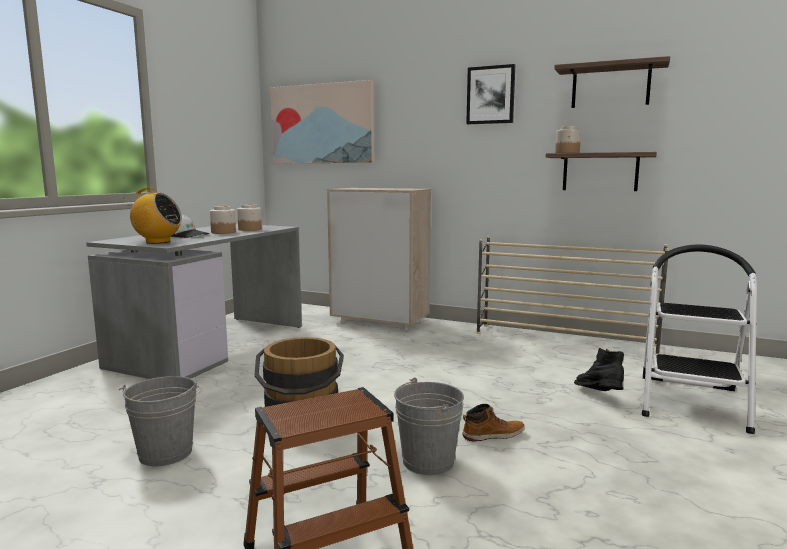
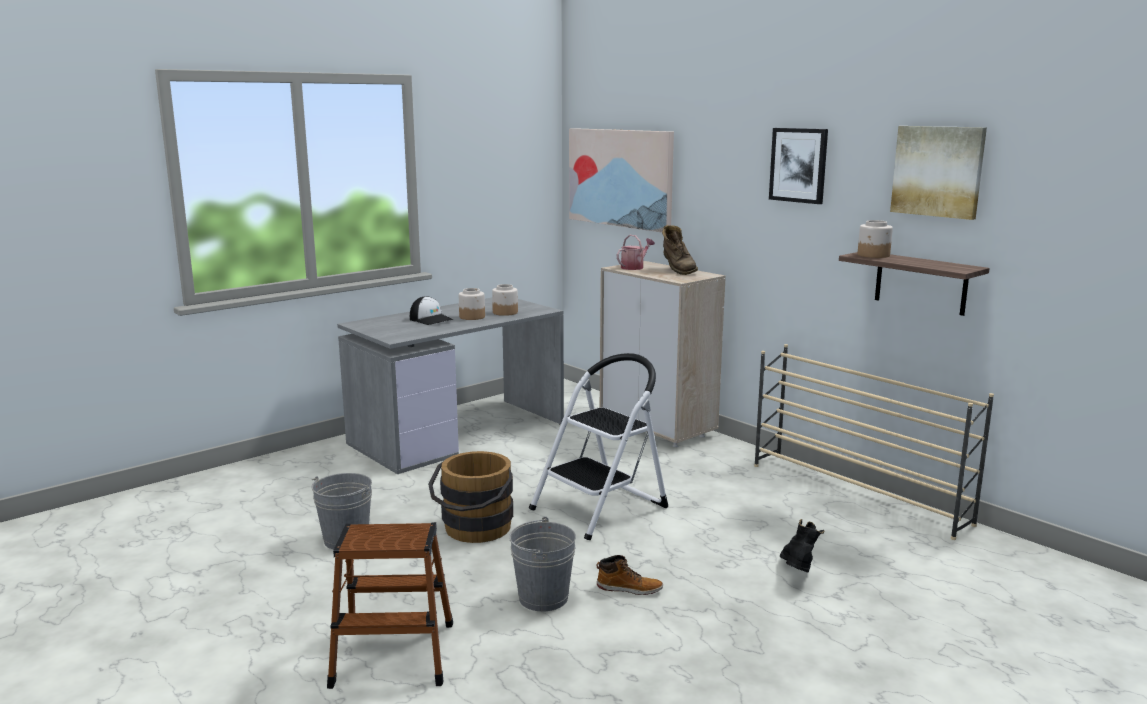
camera: 25 degrees right, 5 degrees up
(157, 242) = (393, 331): radio -> none
(353, 188) = (634, 267): none -> watering can
(391, 188) = (677, 271): none -> brown boot
(610, 86) = (938, 171): shelf -> picture
(691, 401) = (902, 604): step ladder -> step ladder (603, 508)

